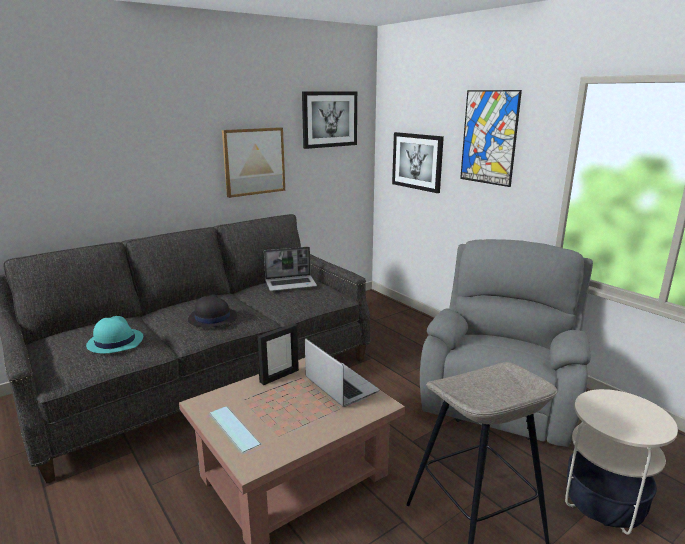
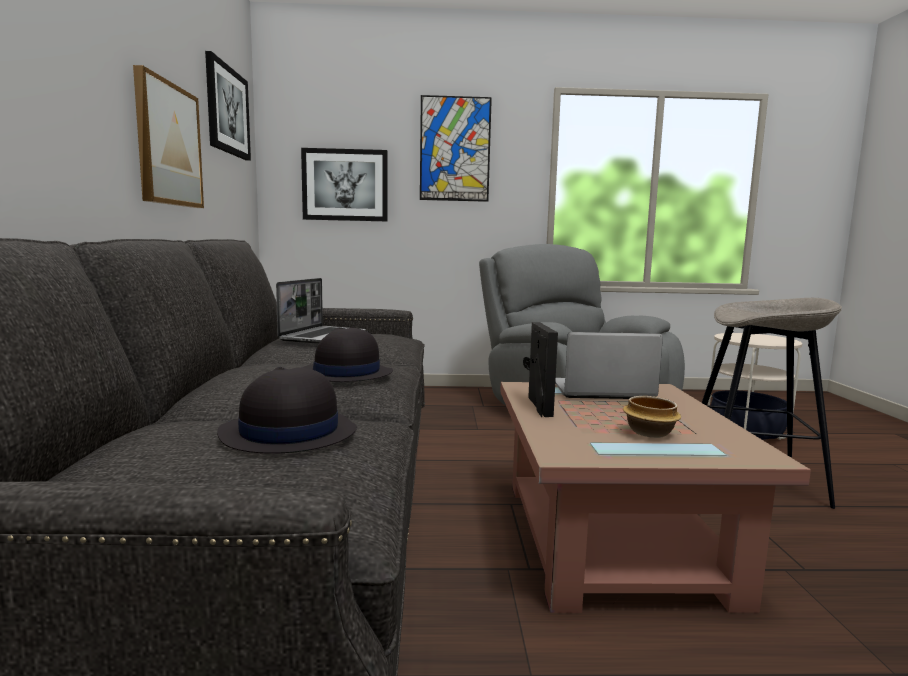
camera: 55 degrees left, 10 degrees down
(115, 342) = (288, 433): turquoise hat -> black hat
(261, 419) = (649, 432): none -> bowl

